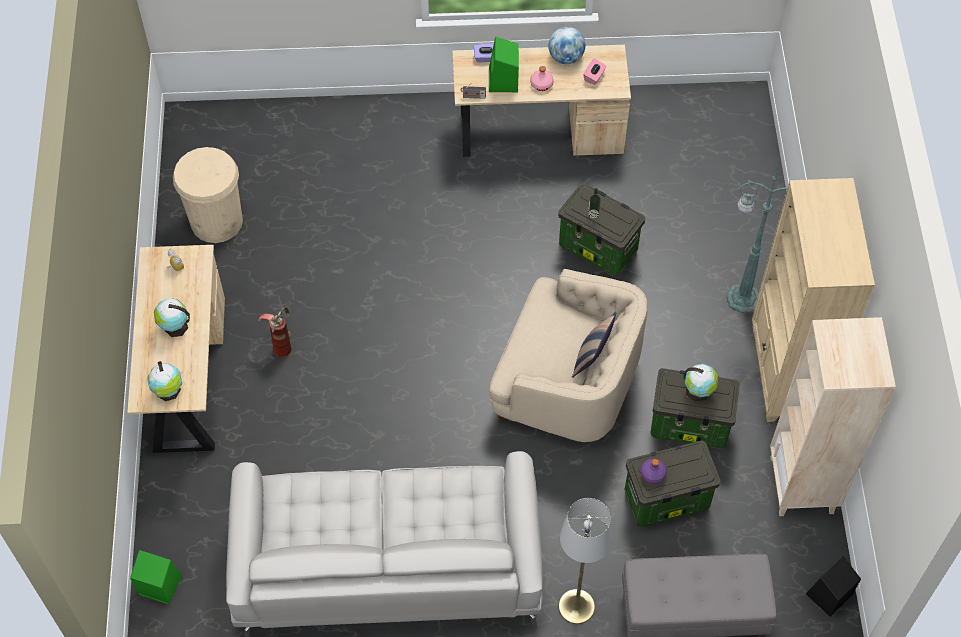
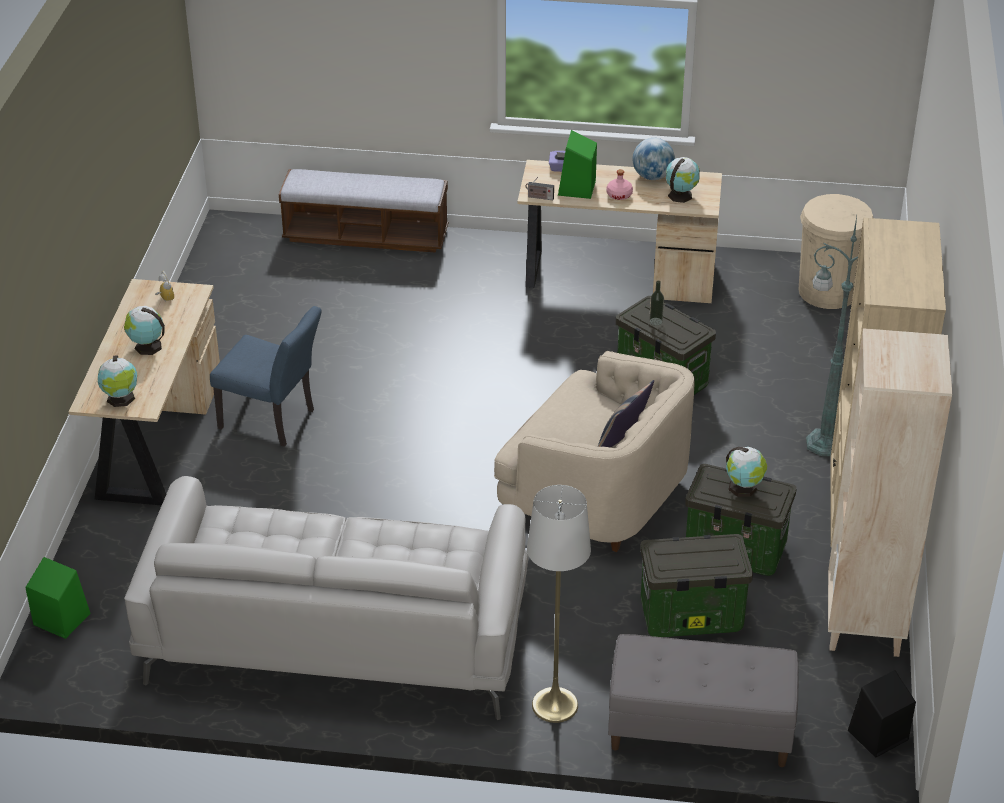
camera: 10 degrees right, 20 degrees down
(216, 221) = (233, 311): beige trash can -> beige trash can (828, 291)
(282, 343) = (273, 421): fire extinguisher -> blue chair
(311, 115) = (366, 236): none -> bench
(594, 77) = (681, 195): pink tissue box -> globe
(652, 474) = (670, 556): purple bottle -> none

